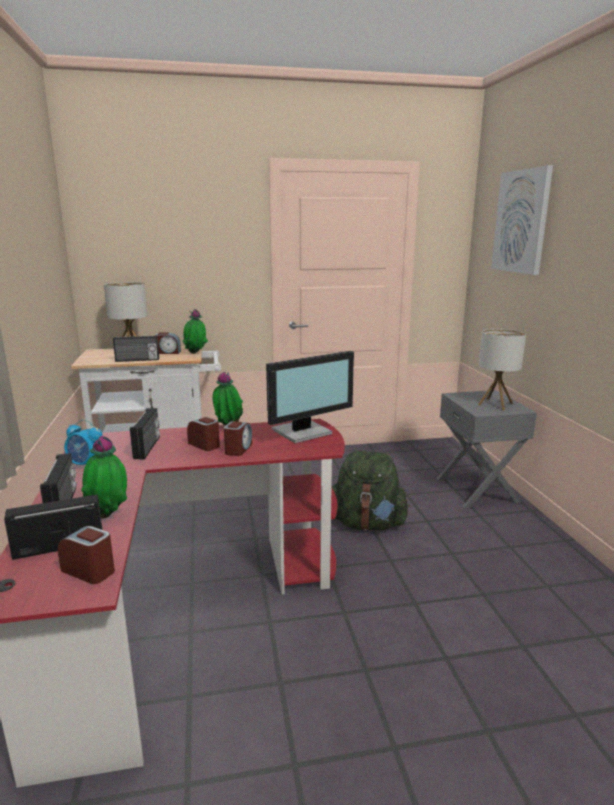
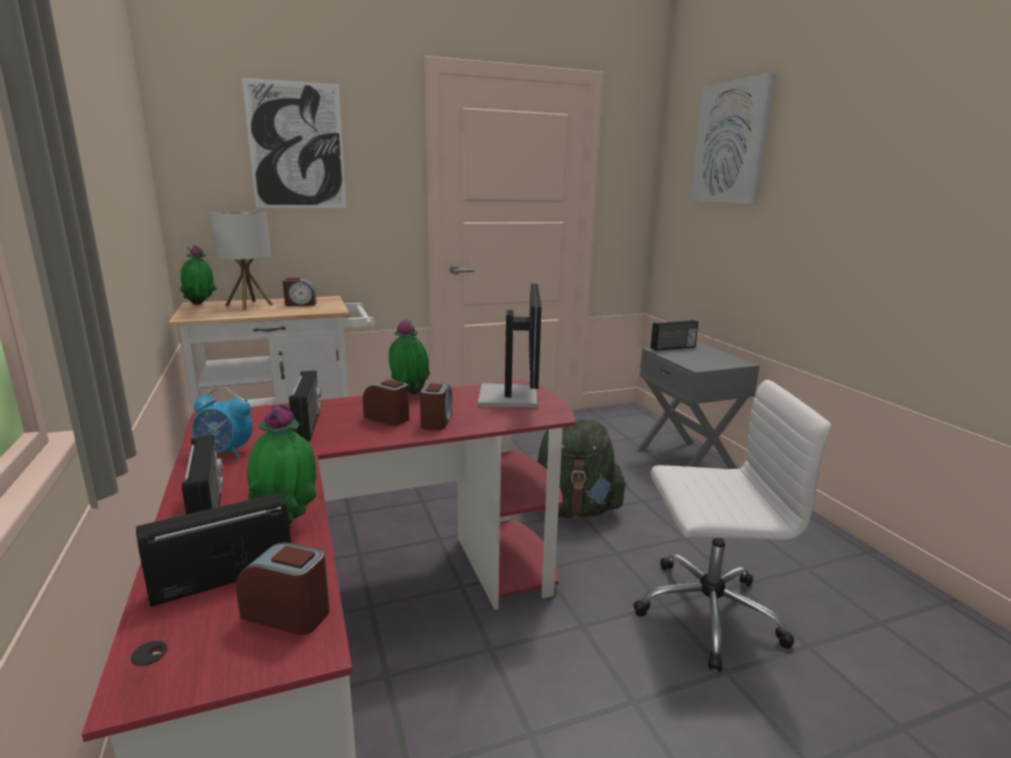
camera: 10 degrees left, 0 degrees up
(137, 360) = (262, 313): radio -> radio (673, 348)
(170, 232) = (296, 146): none -> picture
(195, 354) = (338, 305): potted plant -> potted plant (200, 305)
(303, 432) = (511, 396): monitor -> monitor turned 45 degrees counterclockwise
(446, 612) = (705, 612): none -> white office chair
(495, 404) = (709, 358): table lamp -> none

